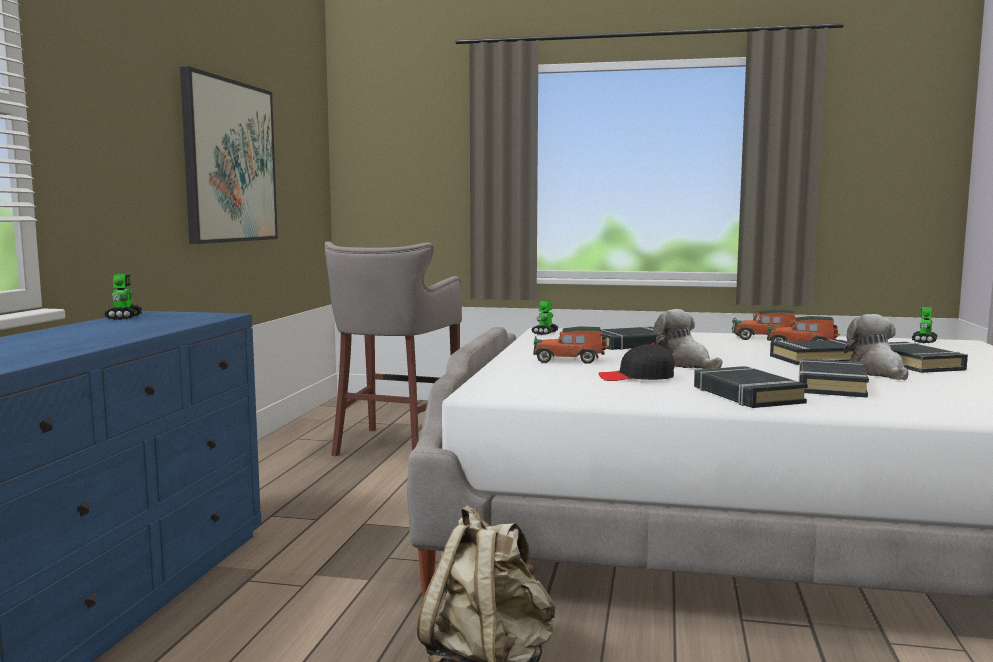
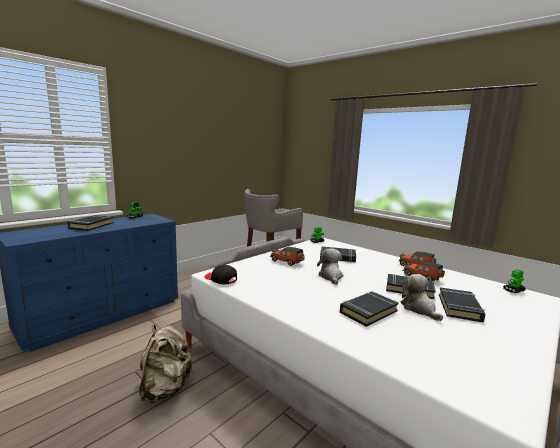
camera: 30 degrees right, 5 degrees up
(229, 162) = (219, 154): picture -> none
(637, 378) = (288, 280): black cap -> black cap (220, 279)
(746, 395) = (309, 306): black book -> black book (91, 225)
(877, 372) = (419, 309): plush toy -> plush toy turned 45 degrees counterclockwise

